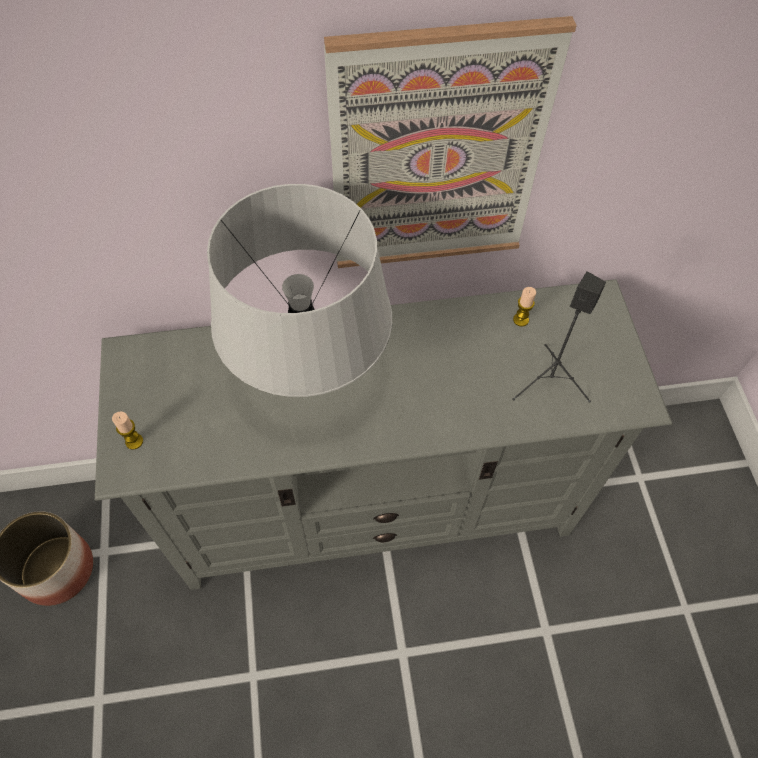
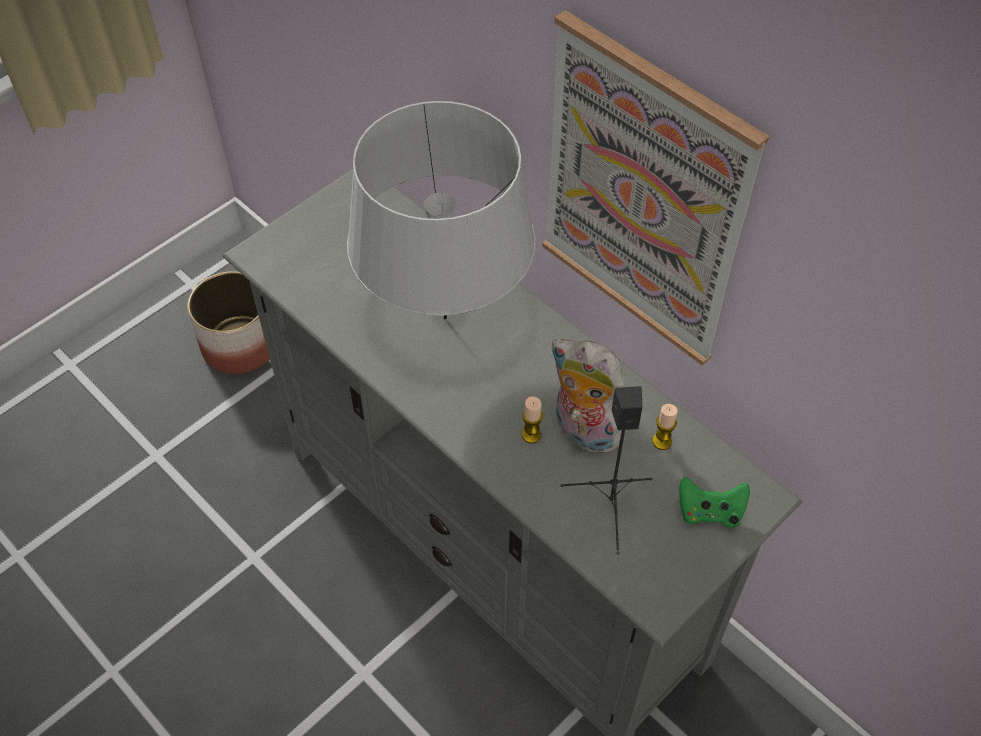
camera: 55 degrees right, 5 degrees down
(134, 441) = (288, 244): candle -> candle (531, 435)
(478, 358) = (582, 431): none -> plush toy
(593, 330) = (709, 512): none -> green game controller

